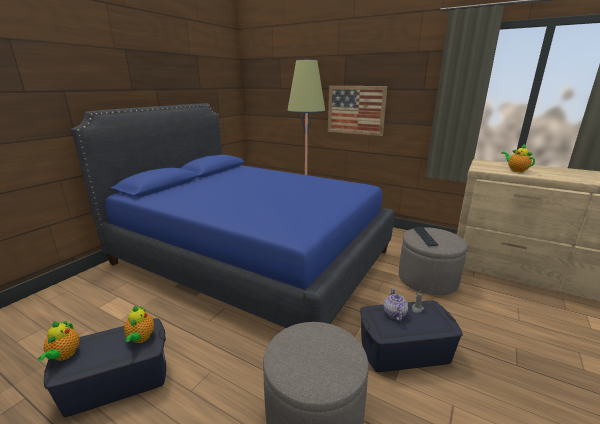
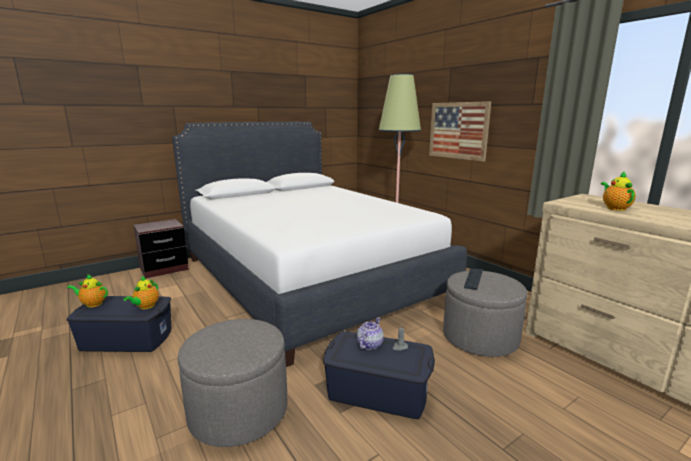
camera: 25 degrees right, 5 degrees down
(64, 355) = (92, 304): teapot -> teapot turned 75 degrees clockwise
(85, 282) = (164, 269): none -> brown nightstand
(252, 257) = (308, 277): blue bed -> white bed

